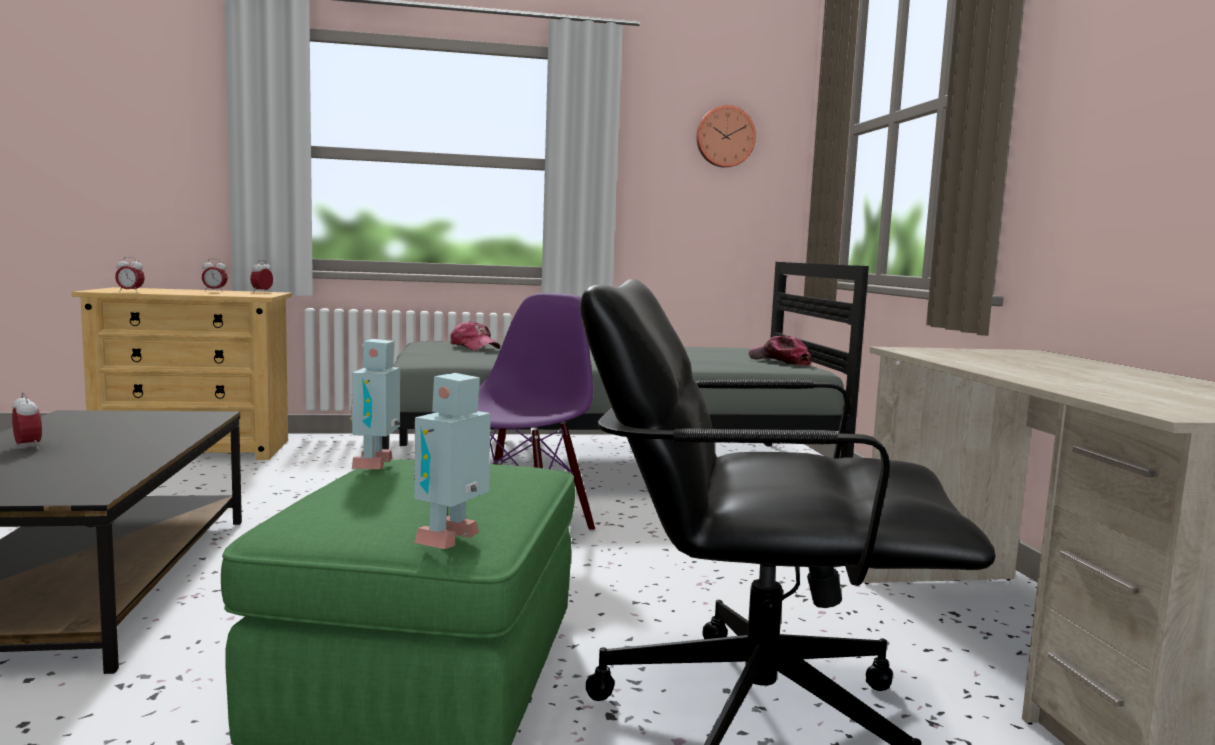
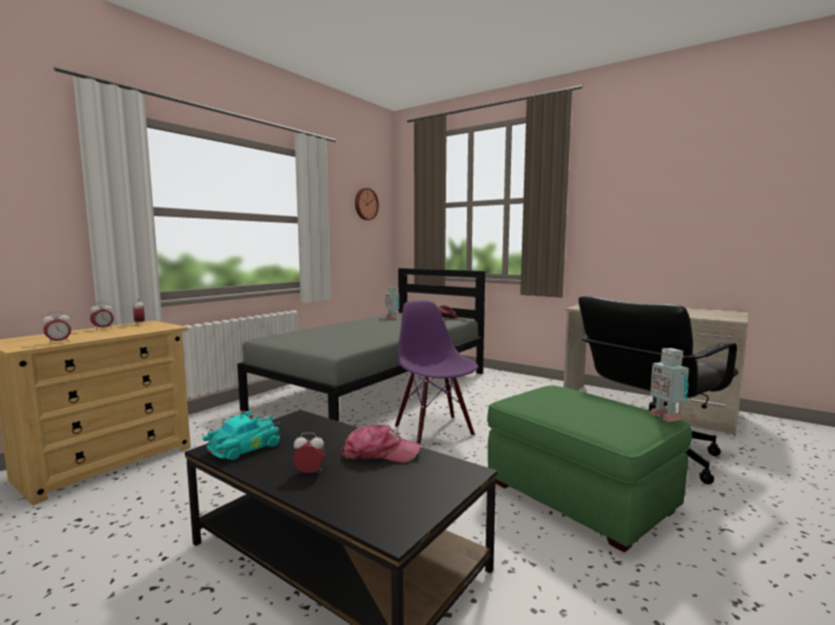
camera: 45 degrees left, 0 degrees up
(82, 419) = (242, 448): none -> turquoise toy car
(377, 464) = (530, 404): toy robot -> toy robot (392, 317)
(474, 347) = (304, 337): cap -> cap (379, 454)

